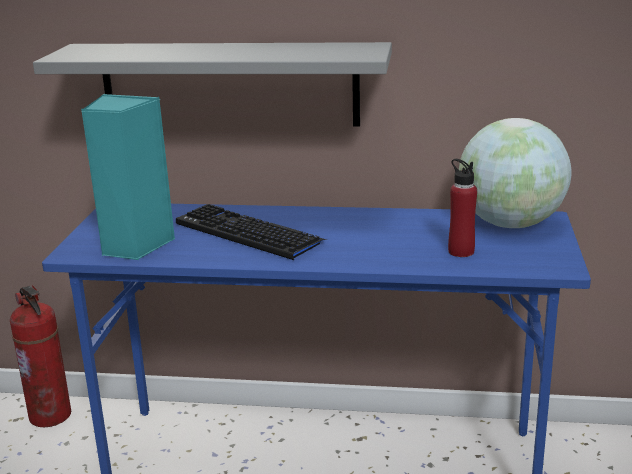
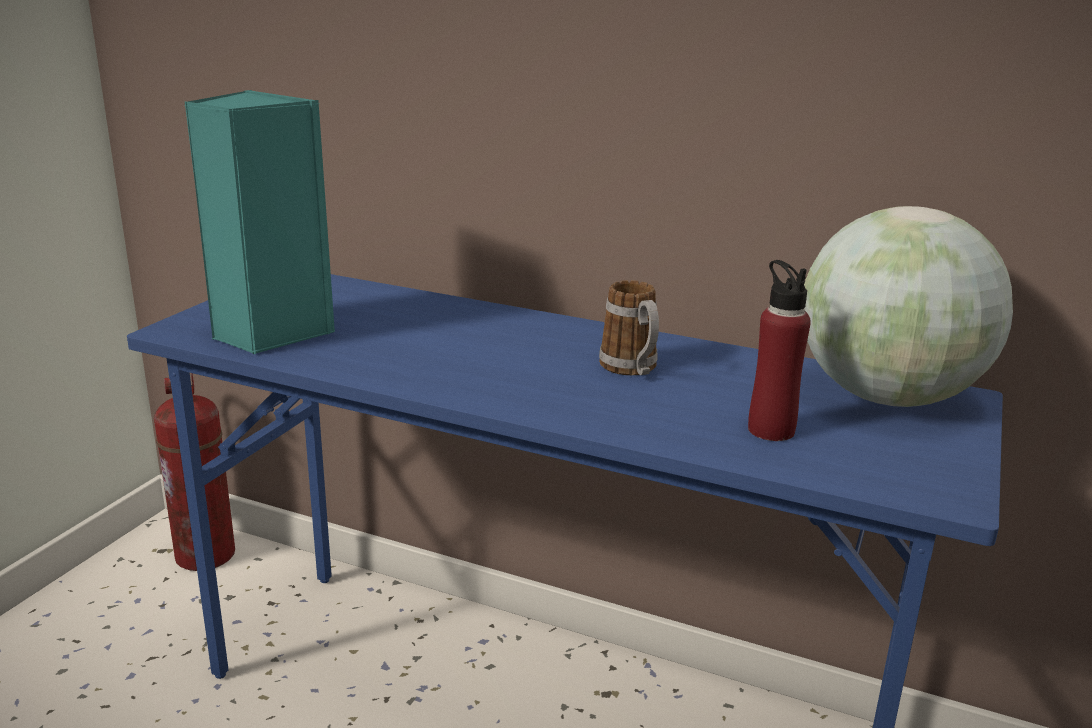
camera: 15 degrees right, 0 degrees up
(229, 84) = (470, 106): grey shelf -> none
(248, 233) = (446, 341): keyboard -> none
(368, 232) = (632, 369): none -> mug

